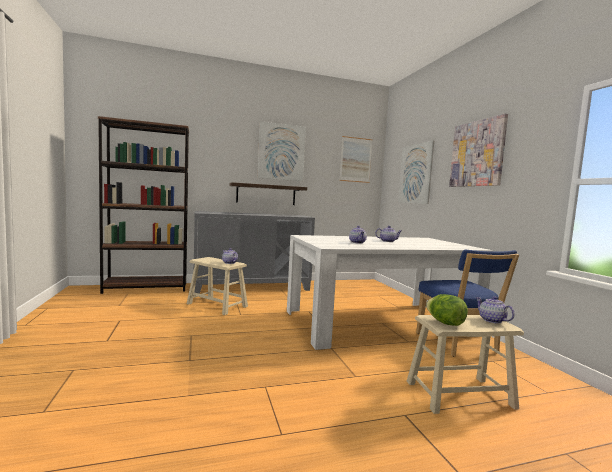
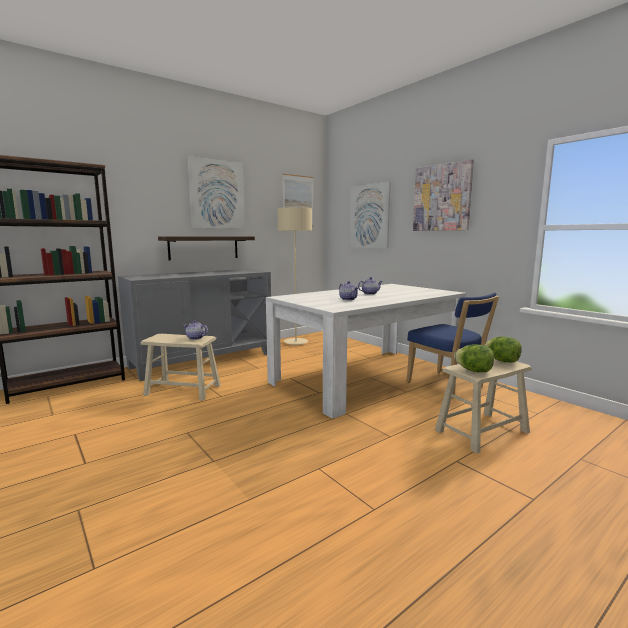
camera: 20 degrees left, 5 degrees up
(339, 285) = (295, 342): none -> beige floor lamp
(491, 320) = (502, 361): teapot -> lettuce

